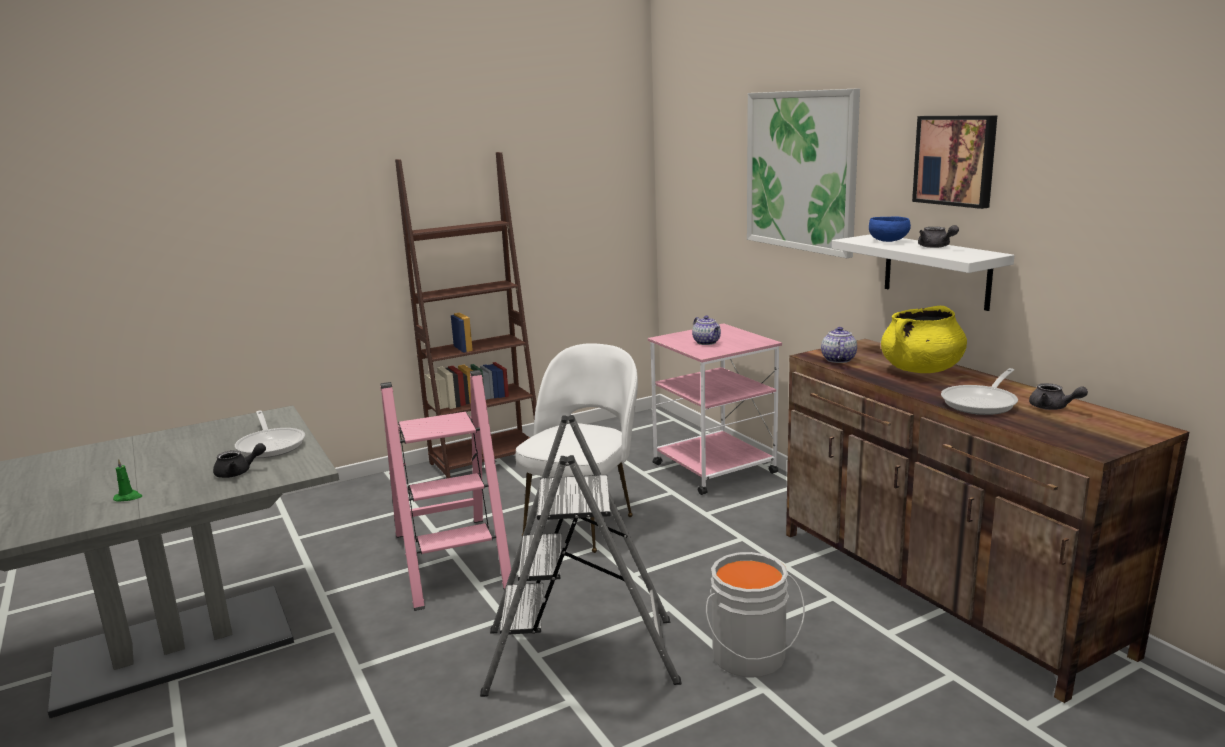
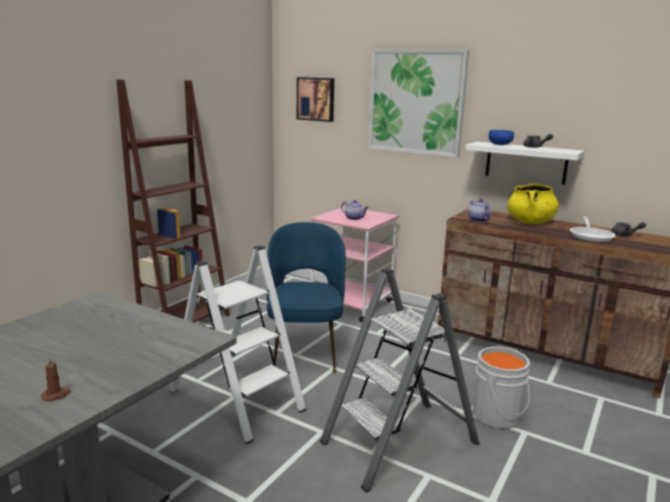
camera: 30 degrees left, 0 degrees up
(128, 497) = (56, 395): green candle -> brown candle
(238, 472) = (141, 352): black teapot -> none
(271, 445) = (135, 325): frying pan -> none
(451, 559) = (235, 399): pink step ladder -> white step ladder
(583, 522) = (305, 353): white chair -> blue chair
(956, 160) = (543, 95): picture -> picture (316, 99)

